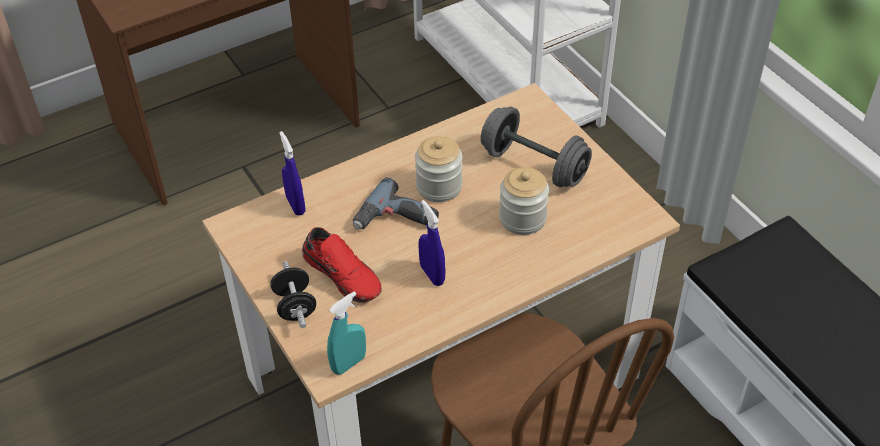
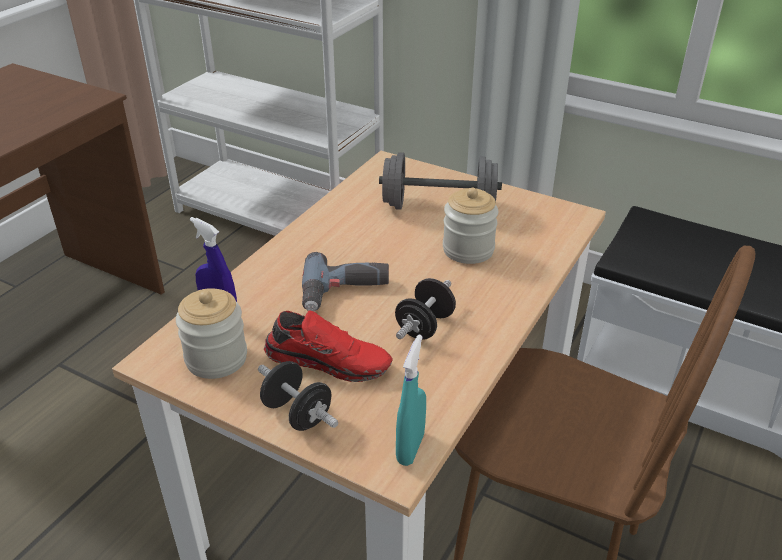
camera: 30 degrees left, 10 degrees down
(432, 274) = (425, 326): blue spray bottle -> black dumbbell
(439, 187) = (364, 250): jar -> jar (216, 358)

